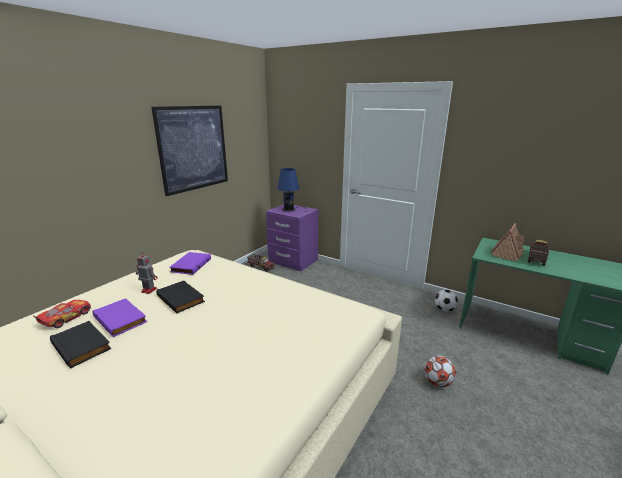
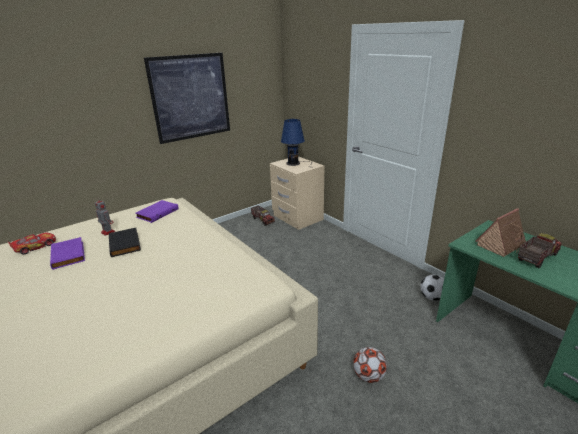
camera: 20 degrees right, 5 degrees up
(83, 345) = (29, 272): black book -> none
(293, 261) = (297, 218): purple nightstand -> beige nightstand

